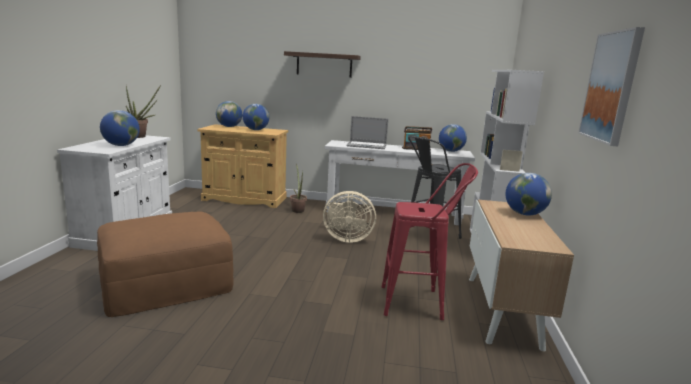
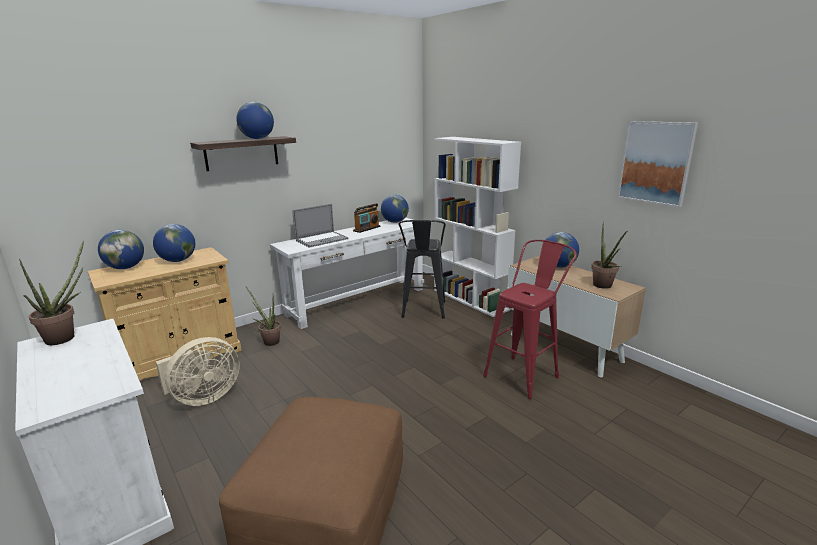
camera: 45 degrees left, 5 degrees up
(121, 145) = (101, 366): globe -> globe (257, 139)
(346, 239) = (375, 348): beige fan -> beige fan (203, 397)
(523, 237) = (604, 286): none -> potted plant

